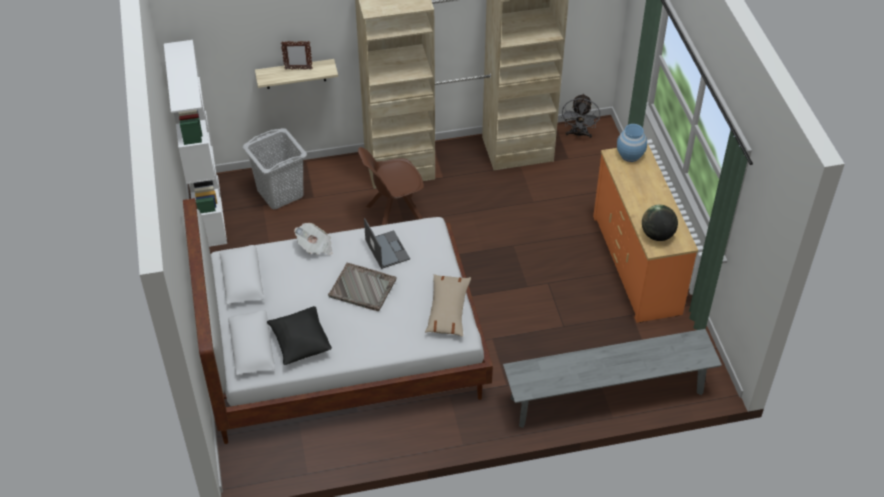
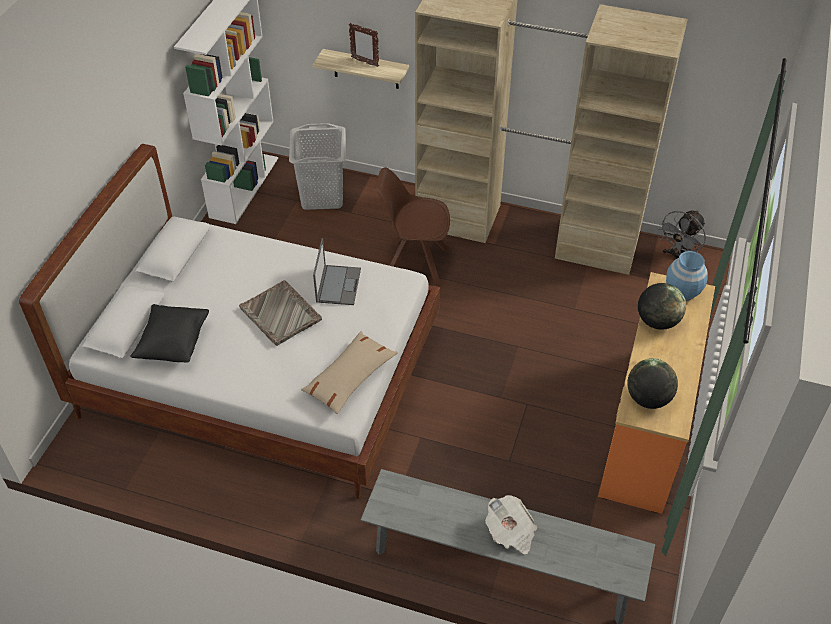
camera: 30 degrees right, 0 degrees up
(315, 247) = (270, 252): newspaper -> newspaper (510, 532)
(628, 182) = (657, 322): none -> globe

